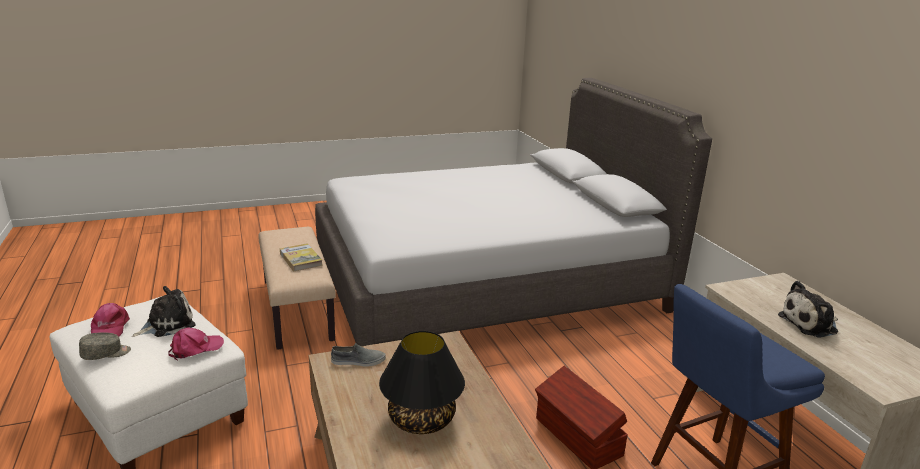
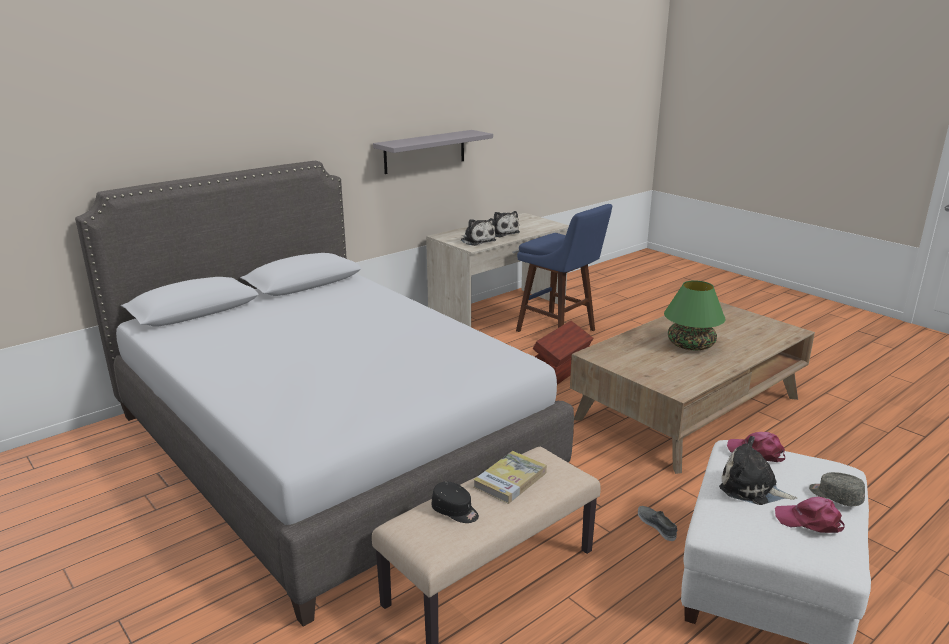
camera: 110 degrees left, 0 degrees up
(109, 327) = (809, 521): pink cap -> pink cap turned 120 degrees counterclockwise
(292, 240) = (455, 511): none -> black cap
(358, 361) = (663, 380): grey shoe -> grey shoe (657, 525)
(421, 419) = (690, 345): black table lamp -> green table lamp
(761, 298) = (477, 240): none -> plush toy
(824, 165) = (425, 151): none -> grey shelf

